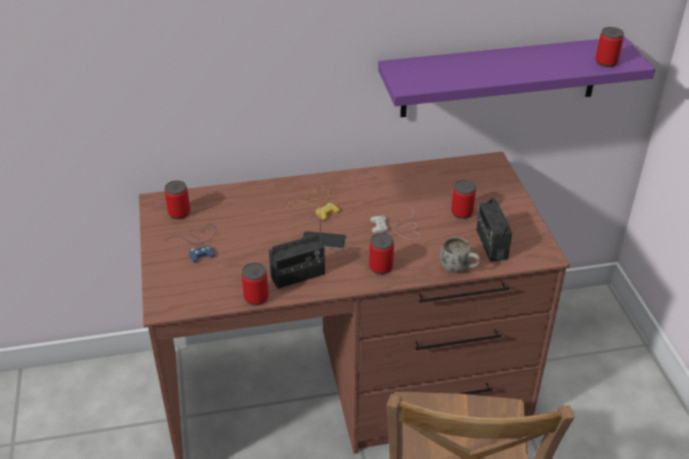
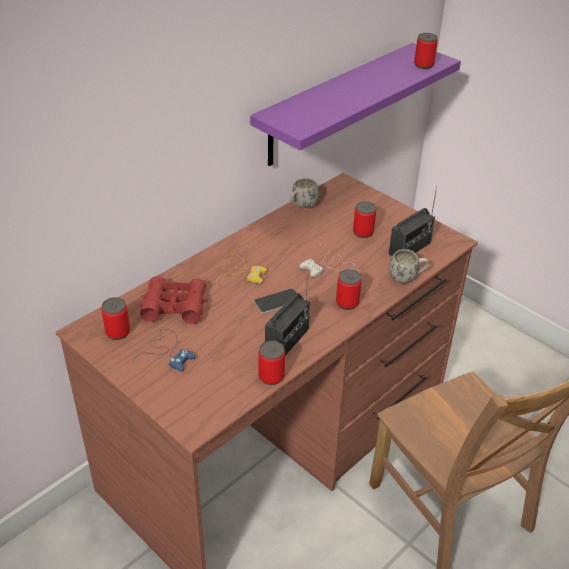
camera: 35 degrees left, 0 degrees up
(238, 211) = (174, 306): none -> red binoculars
(430, 168) = (302, 206): none -> white mug
(491, 244) = (410, 248): radio -> radio turned 90 degrees counterclockwise

